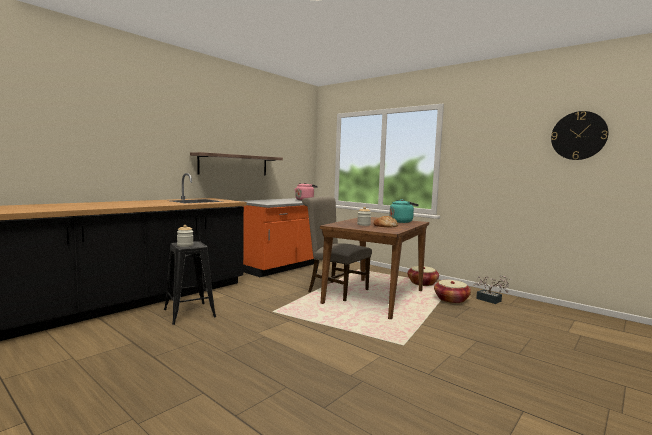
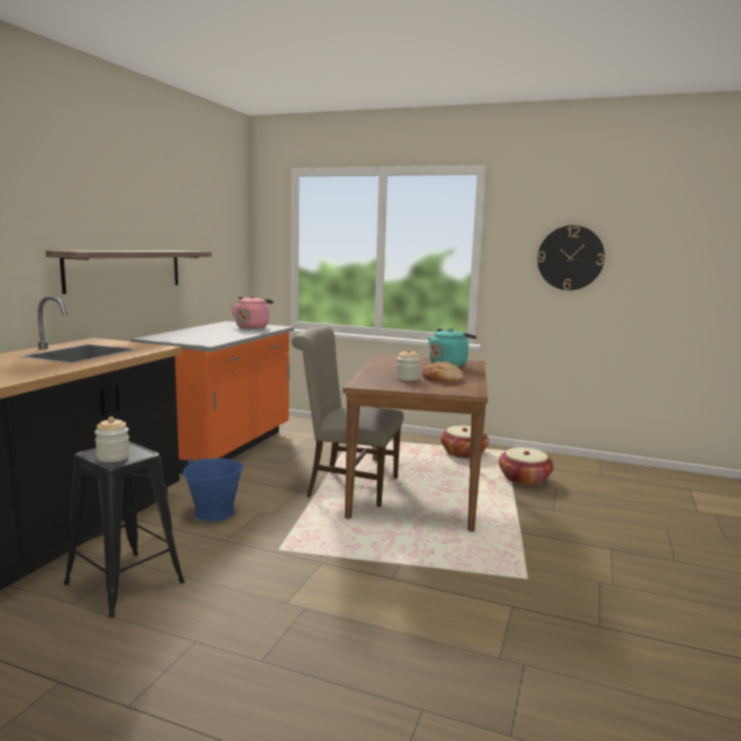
camera: 20 degrees left, 5 degrees up
(254, 292) = (214, 512): none -> blue bucket
(491, 300) = (574, 472): potted plant -> none
(578, 135) = (689, 228): wall clock -> wall clock (570, 258)

